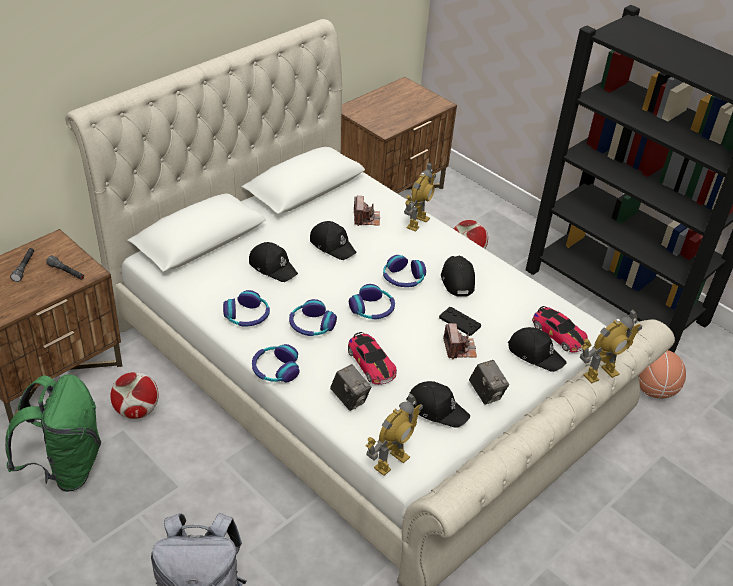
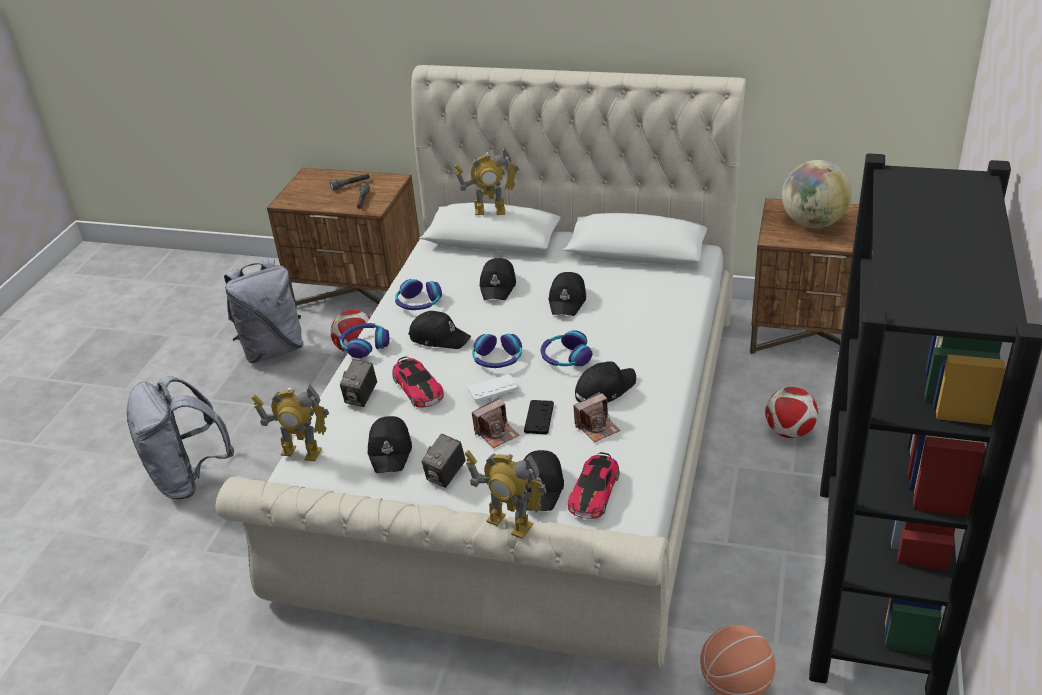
camera: 65 degrees right, 5 degrees down
(65, 467) = (273, 349): green backpack -> grey backpack
(311, 325) = (439, 337): headphones -> black cap
(366, 218) = (633, 299): camera -> camera (597, 427)
(371, 363) = (418, 388): toy car -> toy car turned 60 degrees counterclockwise
(385, 110) = (813, 223): none -> globe
(408, 327) = (492, 389): none -> white game controller
(417, 222) = (670, 330): toy robot -> toy robot (490, 211)

